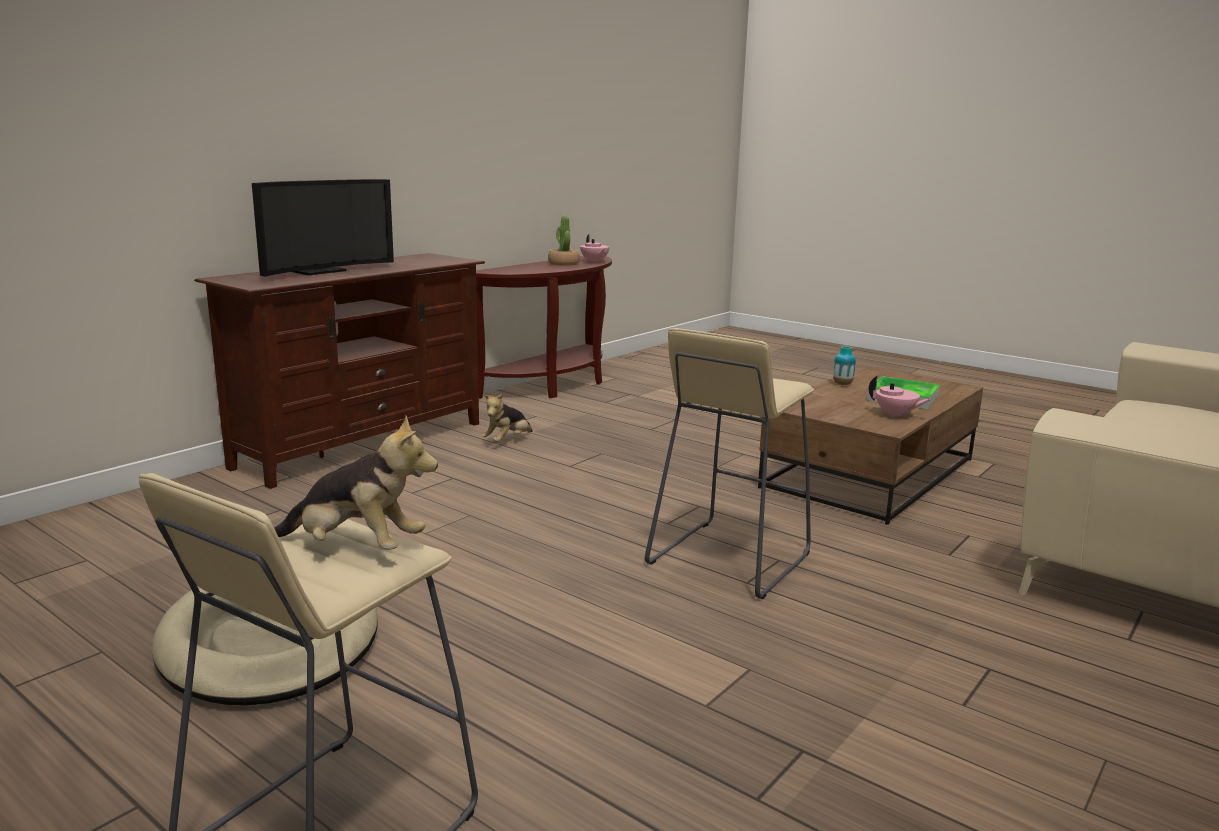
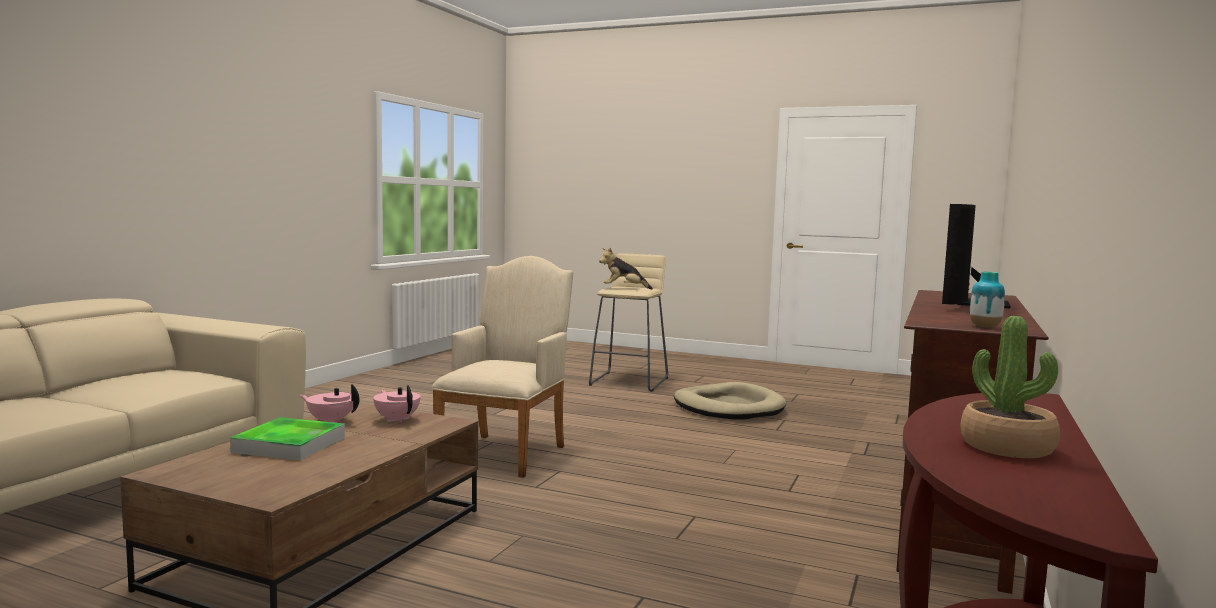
camera: 165 degrees right, 10 degrees down
(507, 441) = (810, 544): plush toy -> none
(594, 262) = (972, 469): pink teapot -> pink teapot (397, 419)
(728, 558) = (506, 452): beige stool -> beige armchair
(842, 384) = (354, 460): vase -> vase (985, 327)

